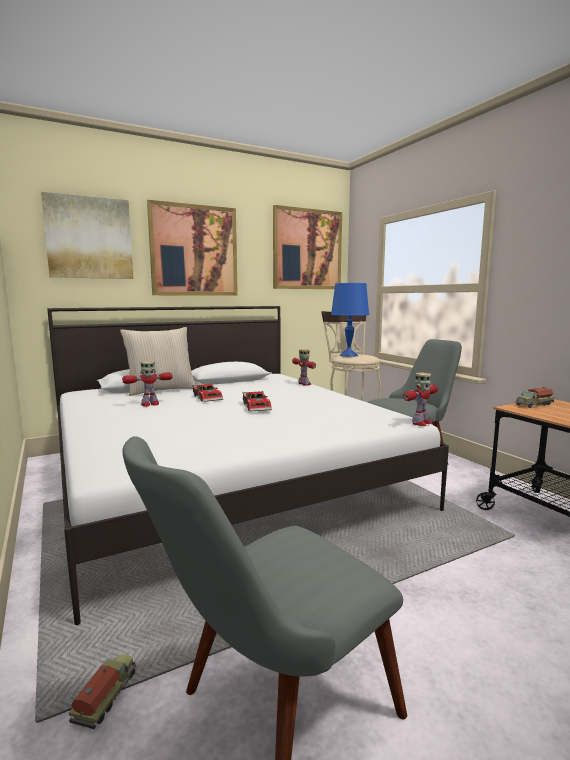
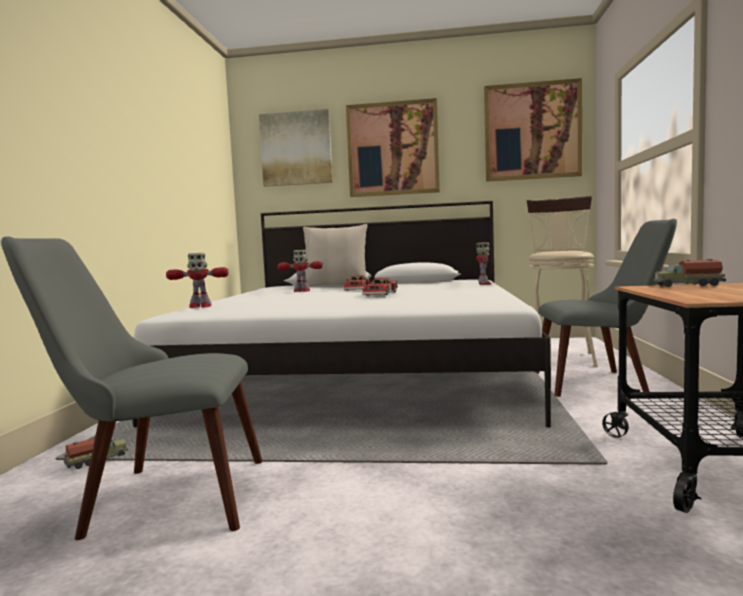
camera: 35 degrees right, 5 degrees down
(349, 355) = (551, 251): blue table lamp -> none
(420, 423) = (515, 306): toy robot -> toy robot (199, 306)

